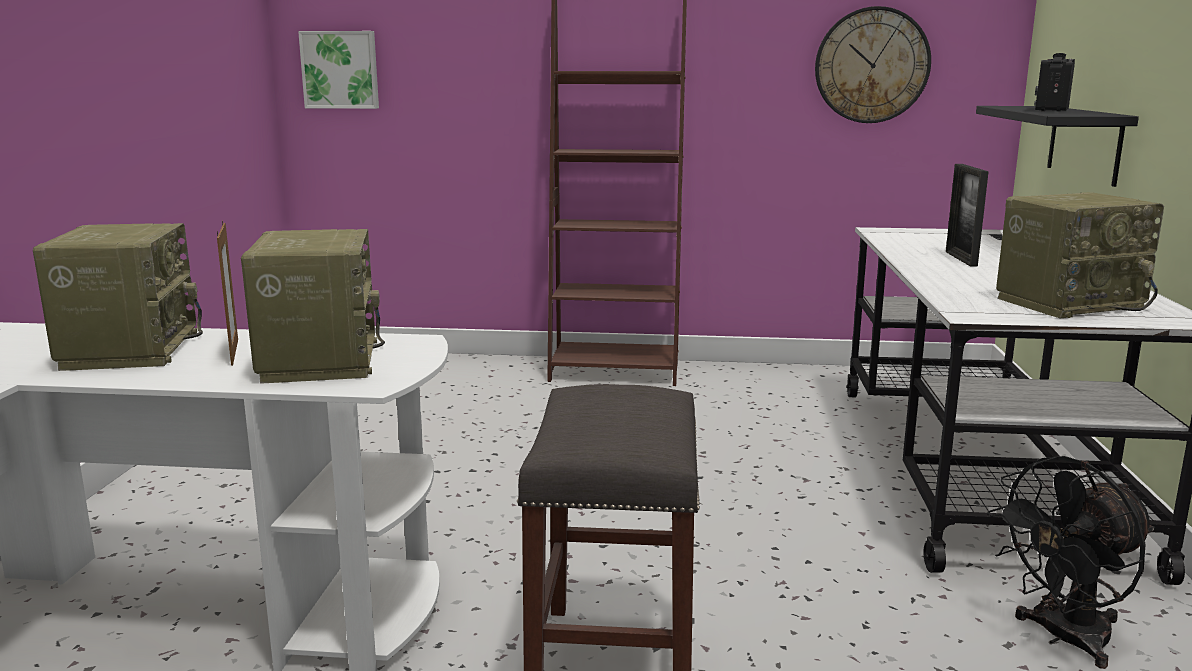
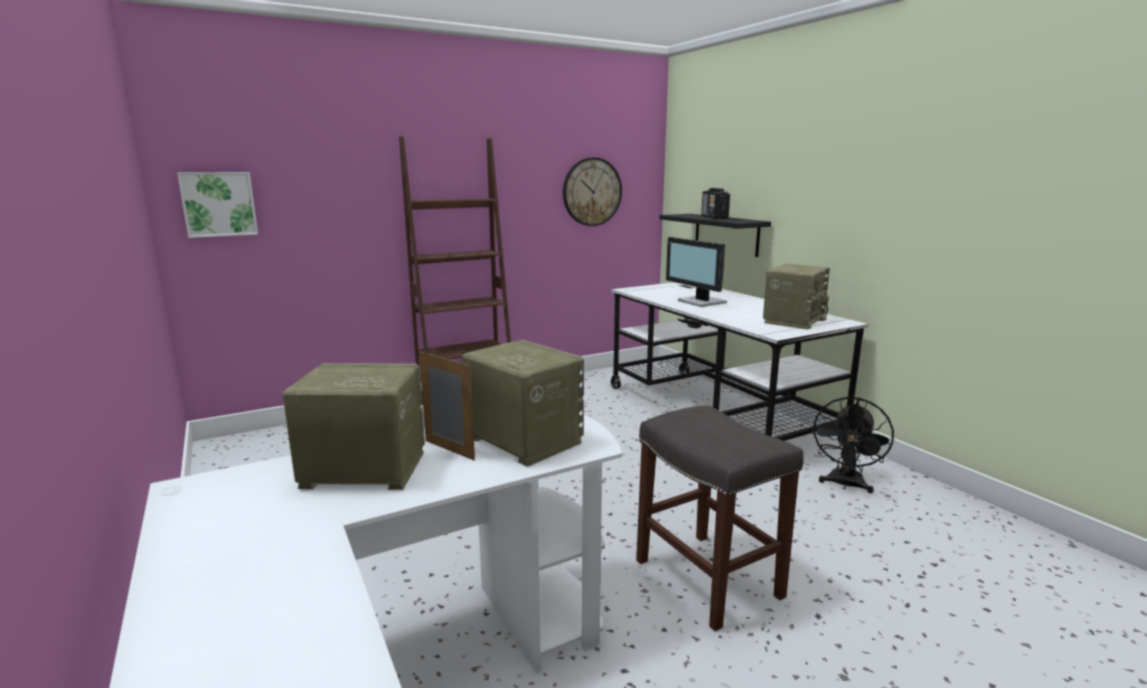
camera: 35 degrees left, 0 degrees up
(129, 349) = (361, 470): radio -> radio turned 45 degrees counterclockwise
(961, 258) = (701, 302): picture frame -> monitor

